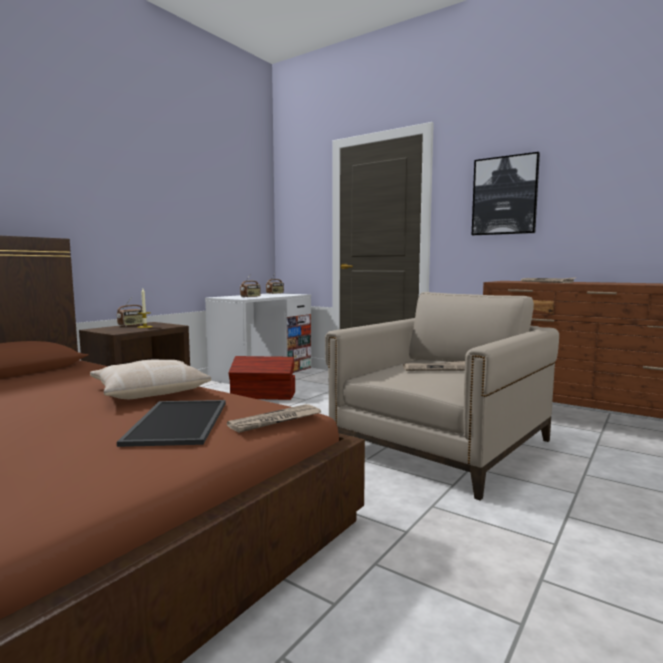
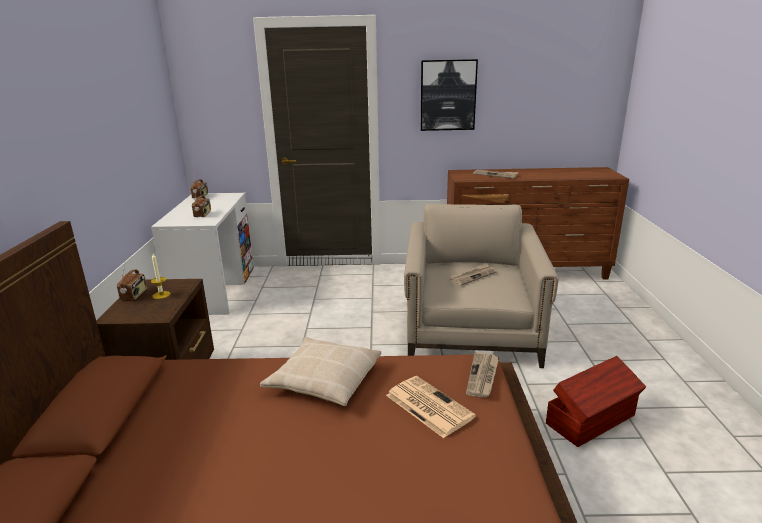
camera: 35 degrees left, 15 degrees up
(176, 422) = (427, 406): tray -> newspaper
(263, 395) = (265, 320): brown storage box -> brown storage box (592, 420)

